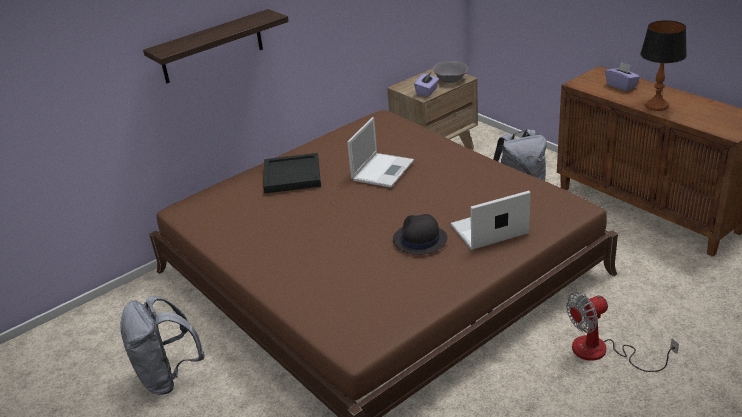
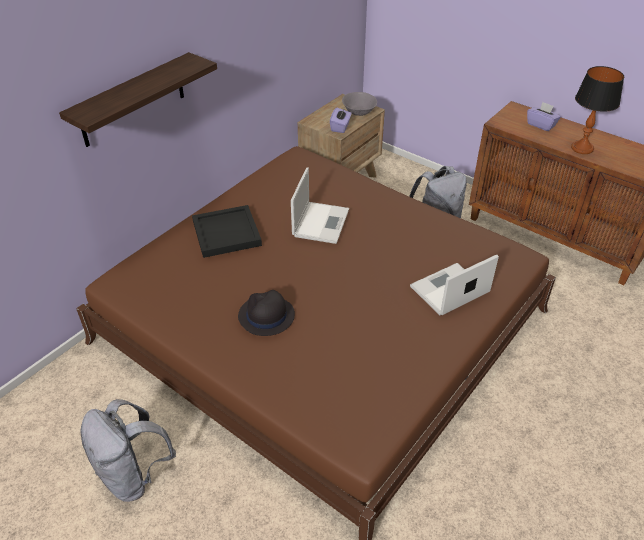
camera: 15 degrees left, 10 degrees up
(419, 240) = (385, 307): black hat -> black hat (266, 316)
(602, 352) = (558, 398): fan -> none

